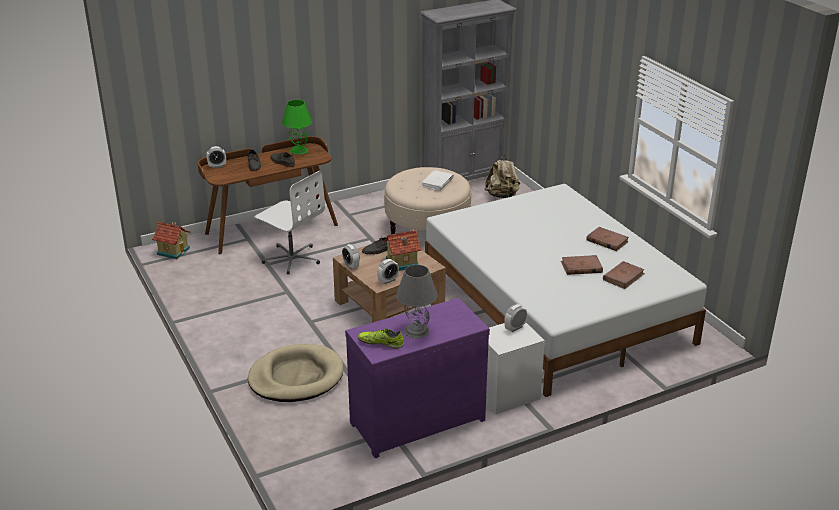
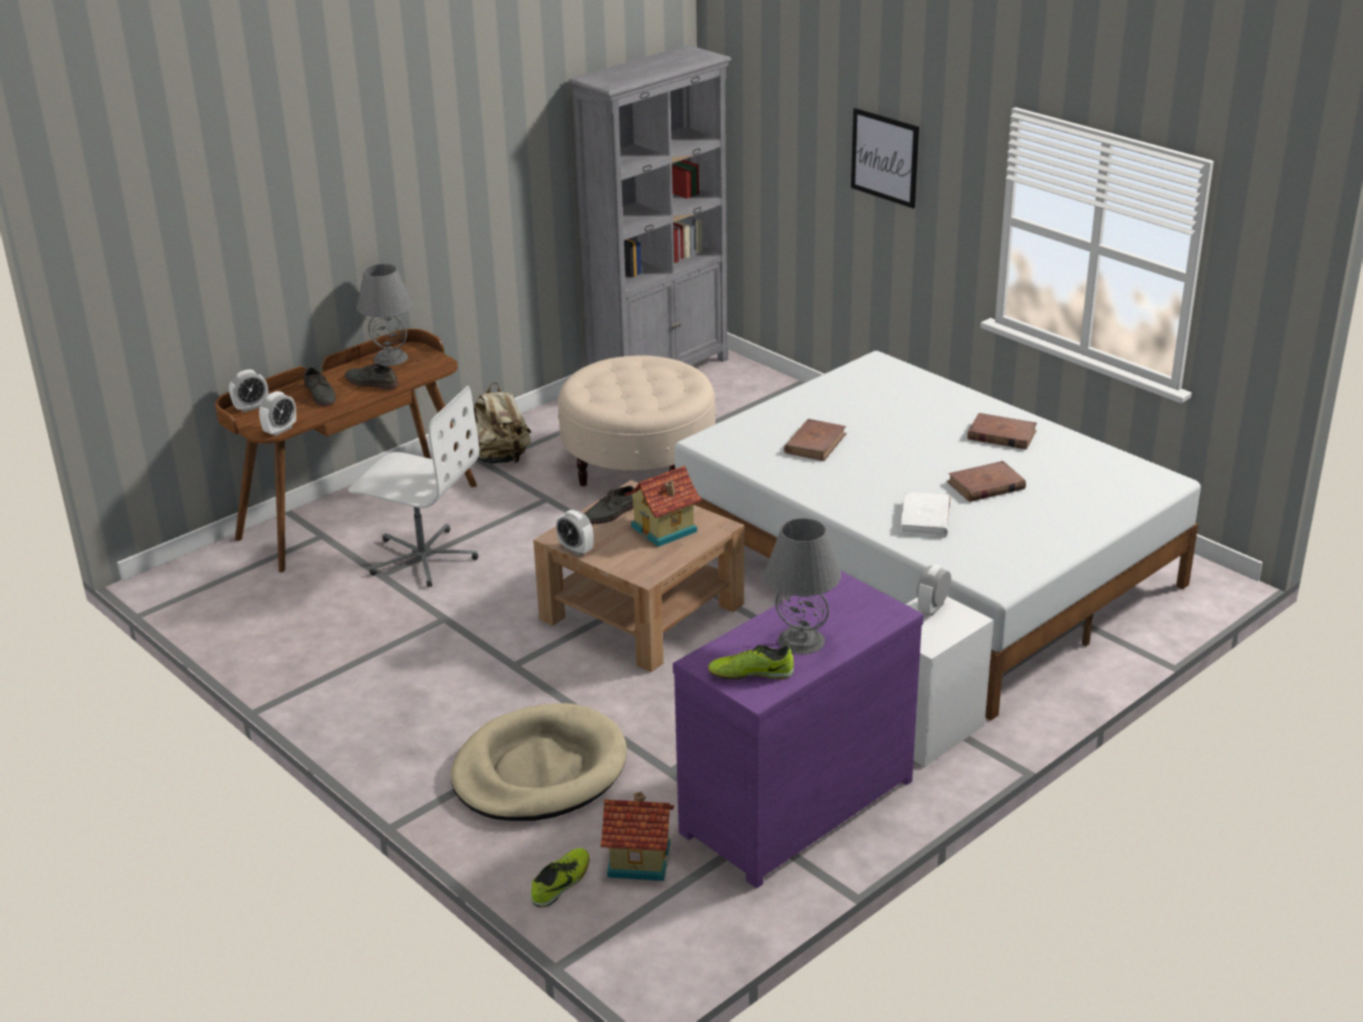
camera: 15 degrees left, 0 degrees up
(173, 251) = (189, 580): toy house -> toy house (639, 858)
(279, 435) = (561, 883): none -> shoe
(299, 150) = (391, 358): green table lamp -> grey table lamp
(388, 281) = (656, 565): alarm clock -> alarm clock (280, 430)
(437, 182) = (651, 381): white book -> white book (925, 519)
(502, 196) = (739, 391): beige backpack -> beige backpack (500, 459)
(583, 75) = (884, 157): none -> picture
(623, 277) = (1062, 490): brown book -> brown book (815, 443)

